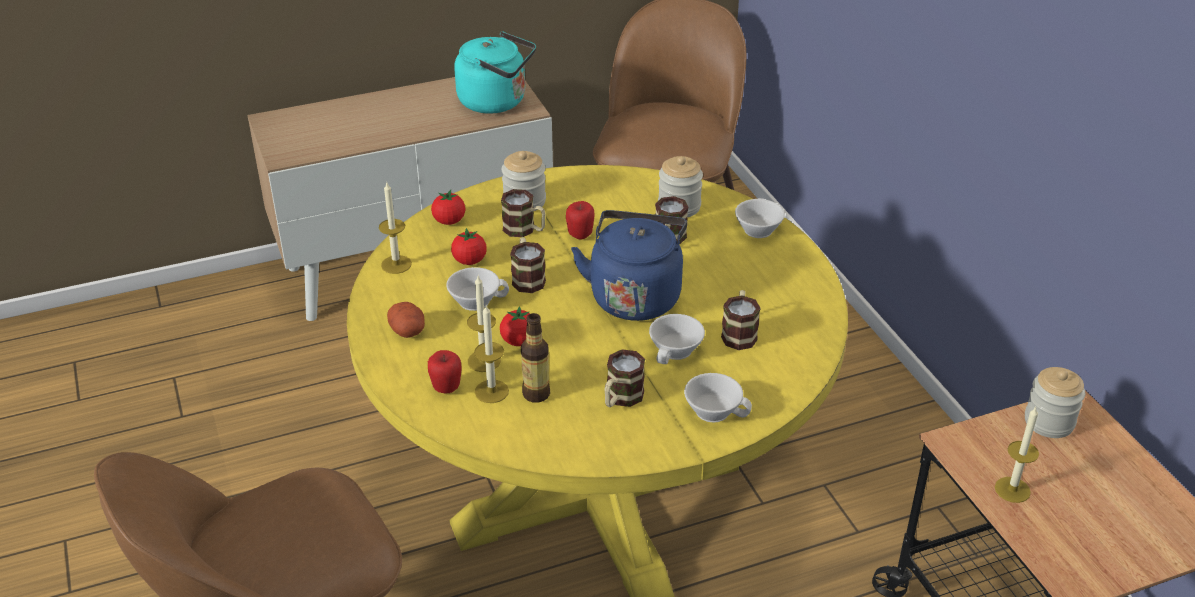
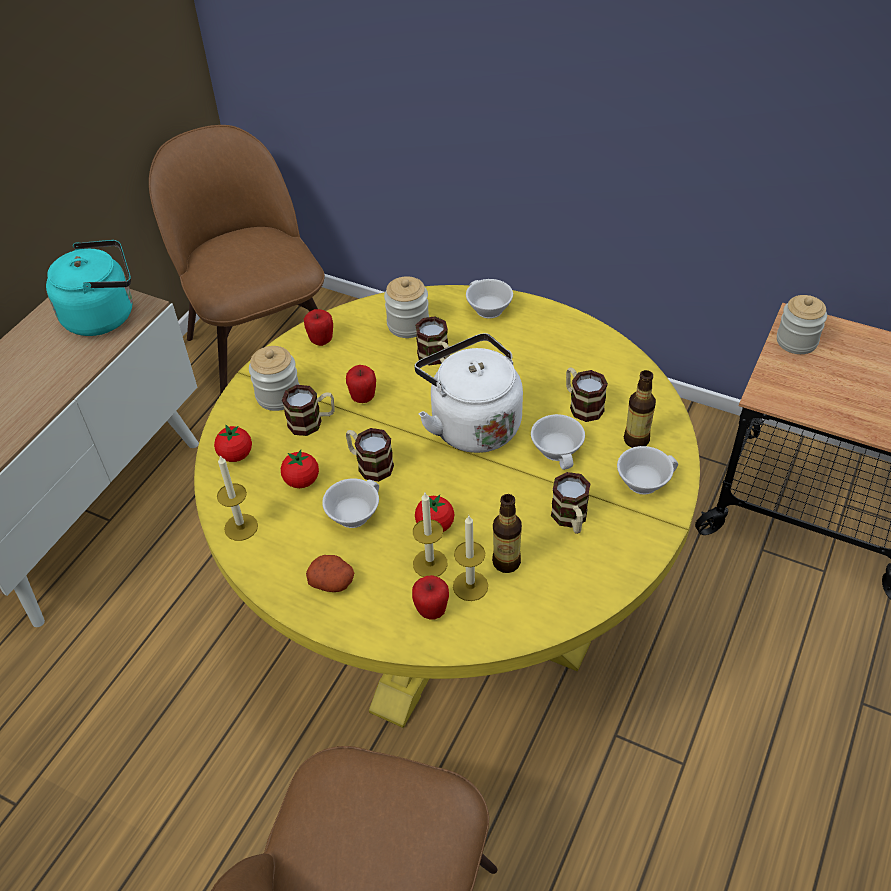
camera: 40 degrees left, 10 degrees up
(601, 183) = (321, 340): none -> apple
(635, 296) = (472, 423): blue kettle -> white kettle
(749, 381) = (636, 440): none -> bottle
(1012, 489) = (834, 405): candle -> none

